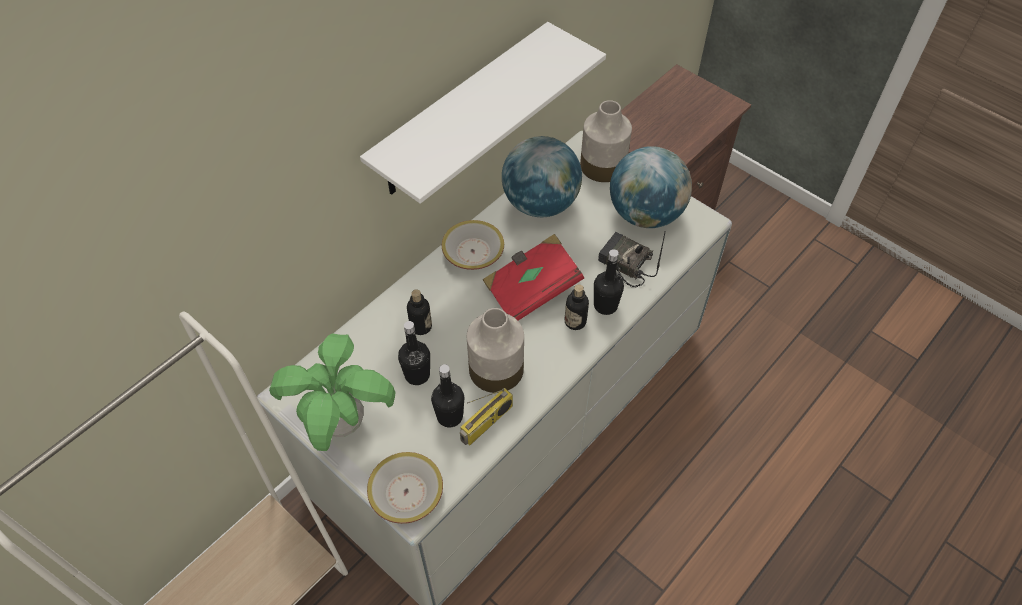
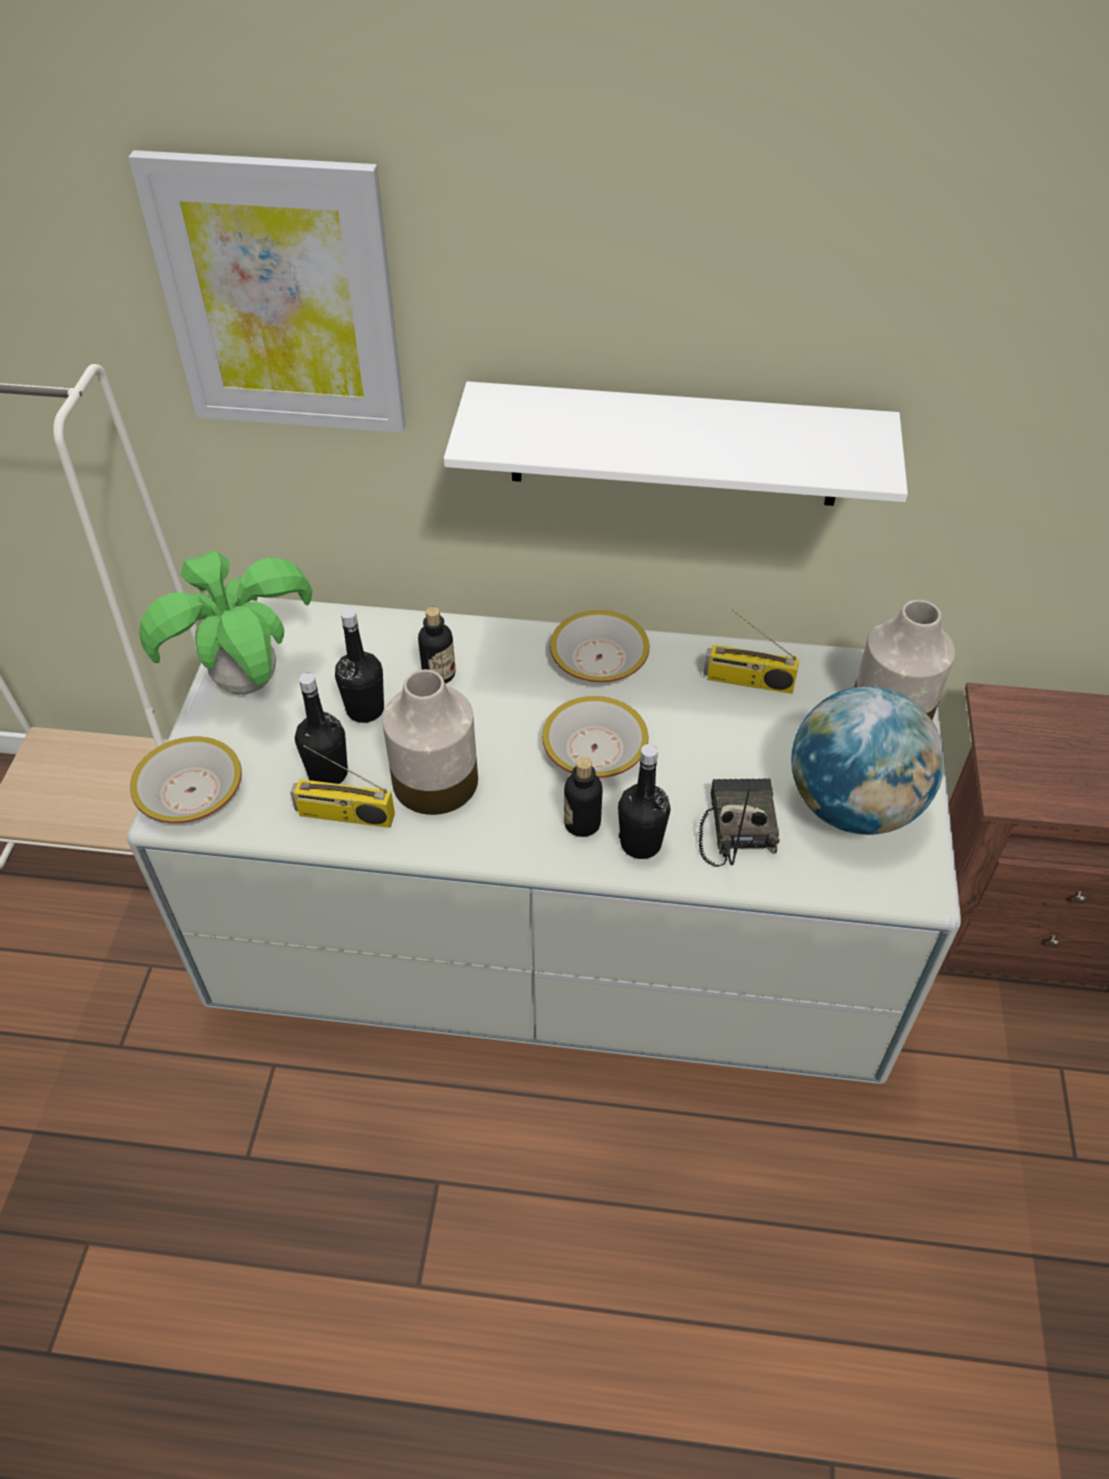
camera: 55 degrees right, 5 degrees down
(251, 186) = (280, 298): none -> picture
(532, 289) = (594, 748): red book -> bowl
(540, 203) = (748, 681): globe -> radio

